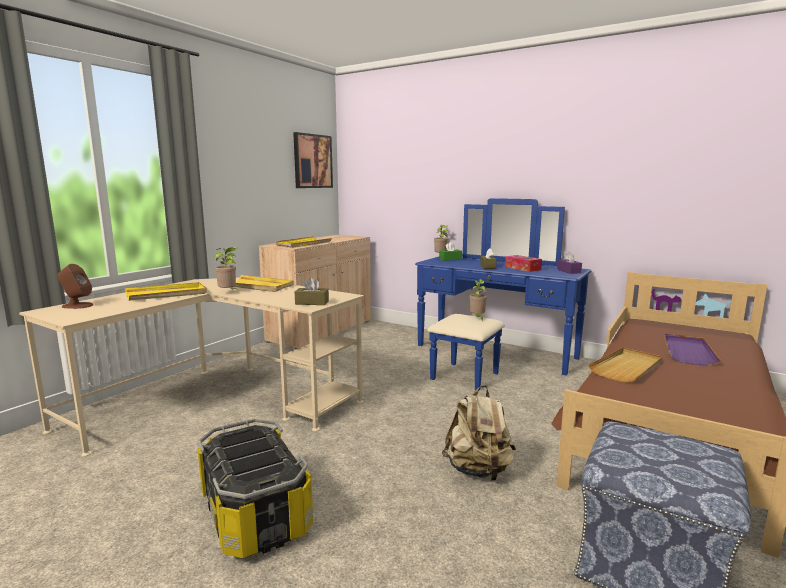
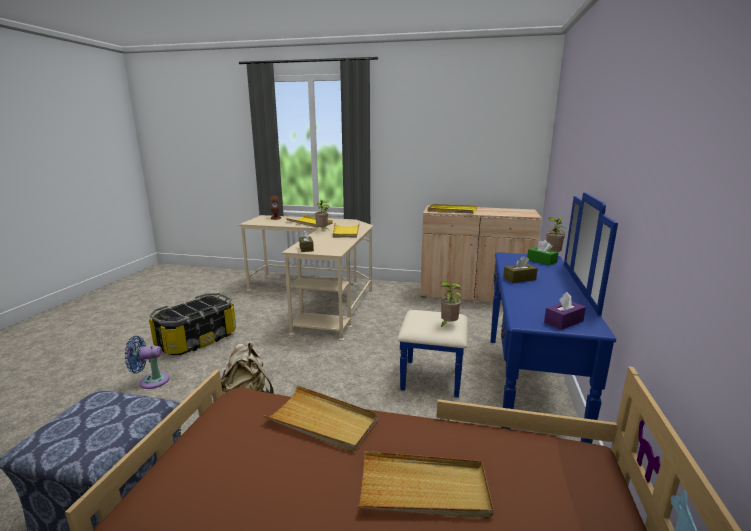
camera: 70 degrees right, 5 degrees up
(312, 161) = (509, 132): picture -> none
(372, 561) = (151, 381): none -> blue fan
(522, 268) = (538, 295): tissue box -> none
(688, 352) = (424, 489): purple tray -> beige tray

